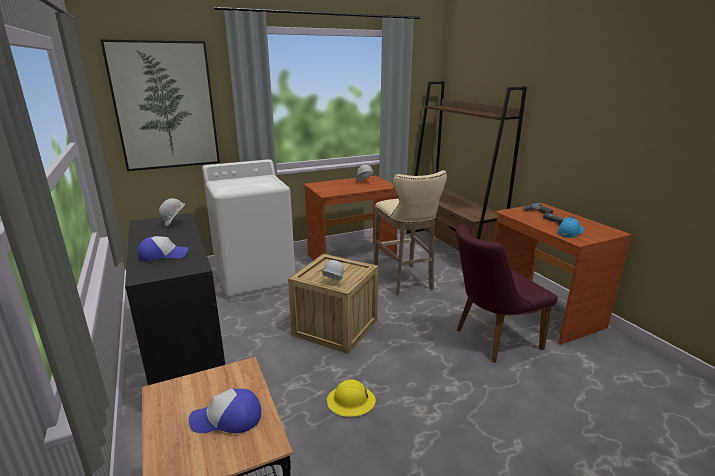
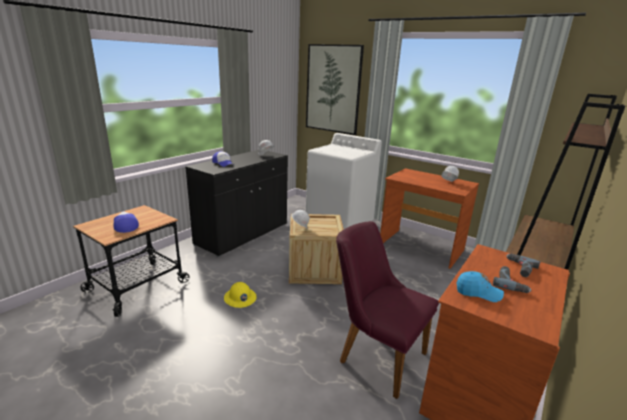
camera: 60 degrees right, 0 degrees up
(405, 281) = (418, 282): beige stool -> none

